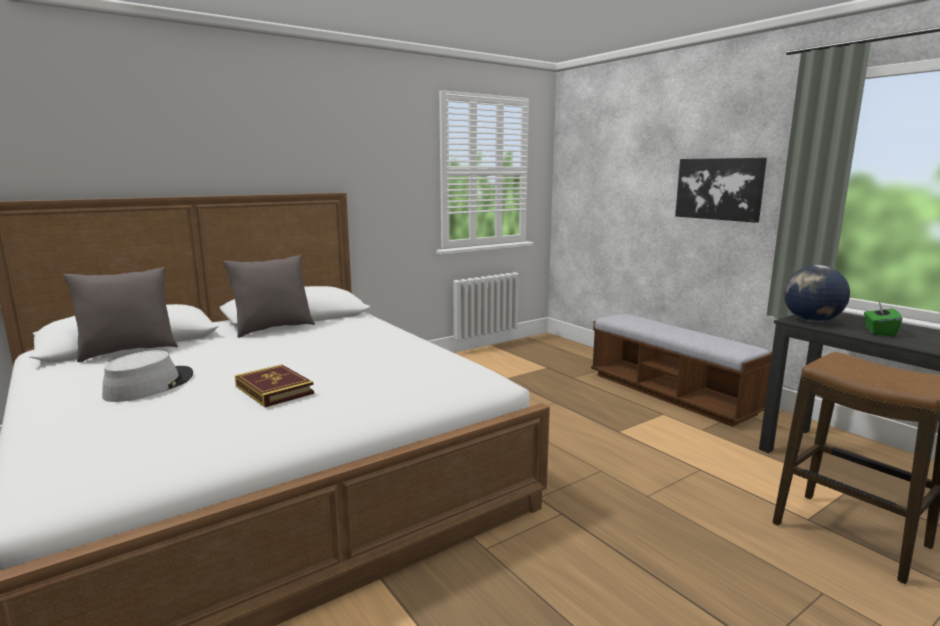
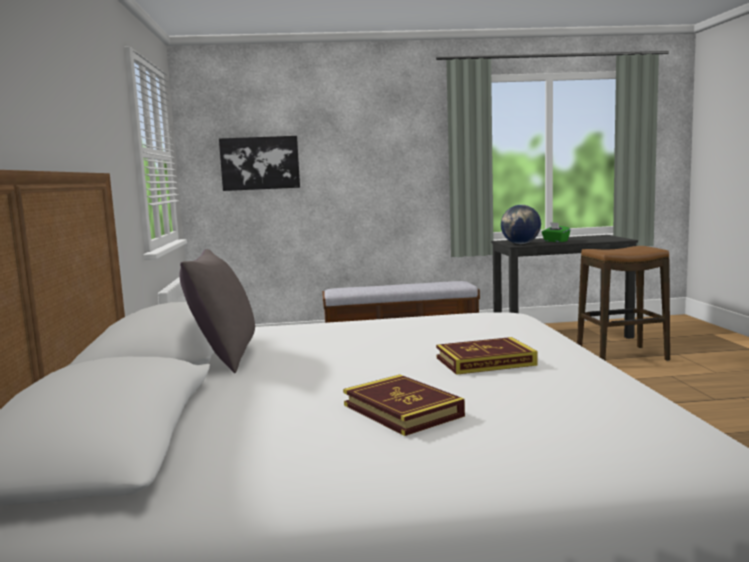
camera: 60 degrees left, 5 degrees down
(128, 351) = (189, 431): grey pillow -> none
(149, 385) = (402, 410): grey hat -> book
(719, 189) = (387, 163): picture -> picture (260, 163)

